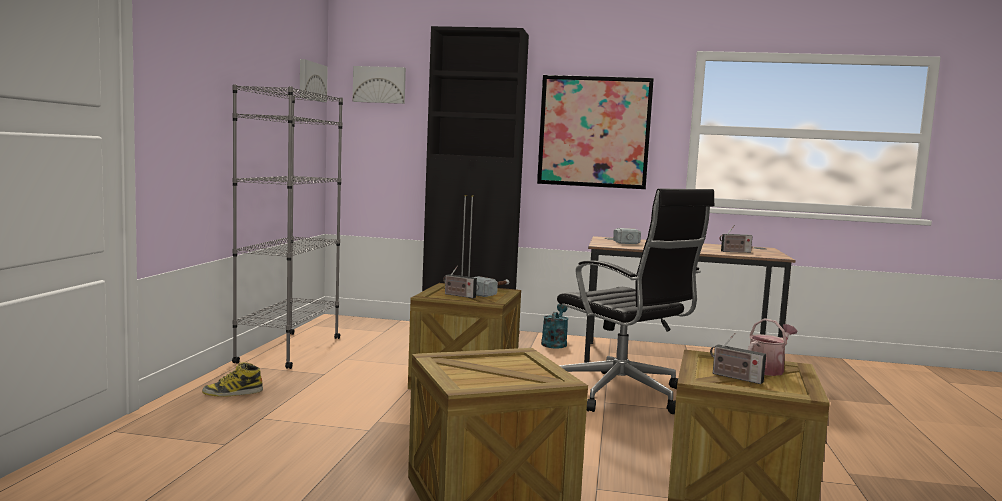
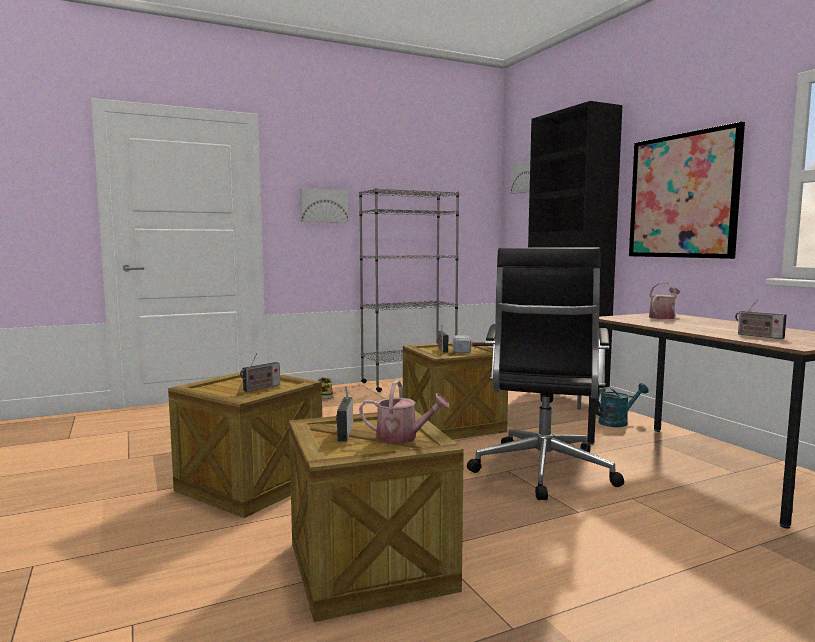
camera: 55 degrees right, 0 degrees up
(311, 81) = (473, 181): picture -> picture (323, 205)
(520, 368) = (260, 388): none -> radio
(622, 241) = (663, 317): hammer -> watering can

